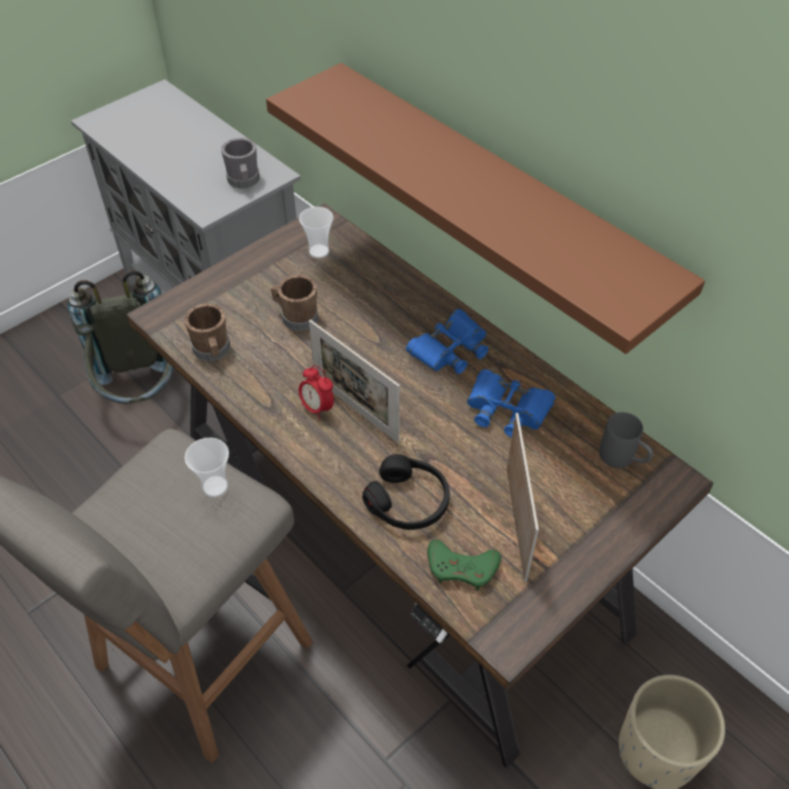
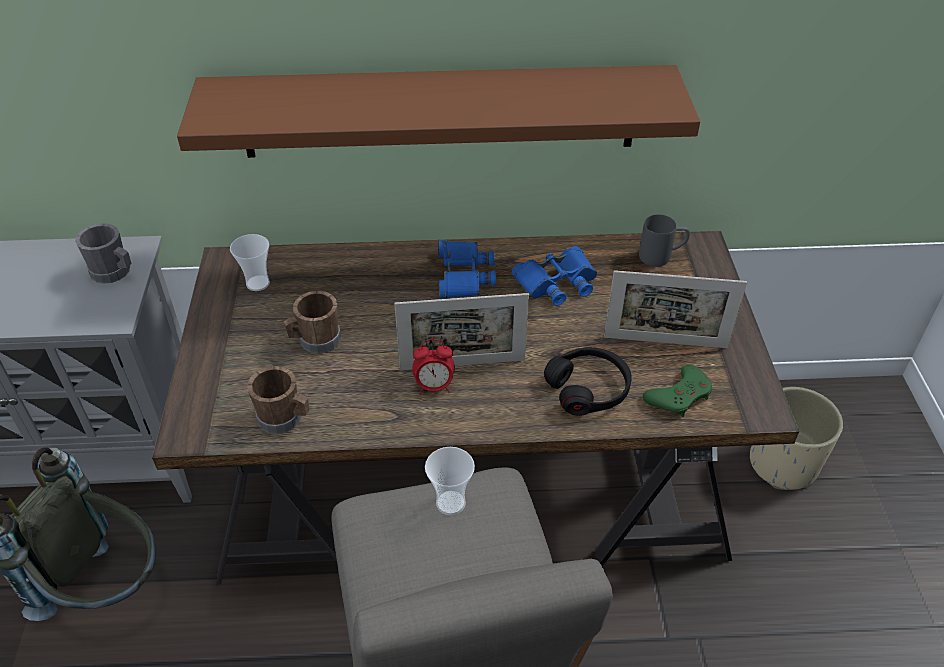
camera: 50 degrees left, 5 degrees down
(516, 522) = (665, 342): picture frame -> picture frame turned 150 degrees clockwise

